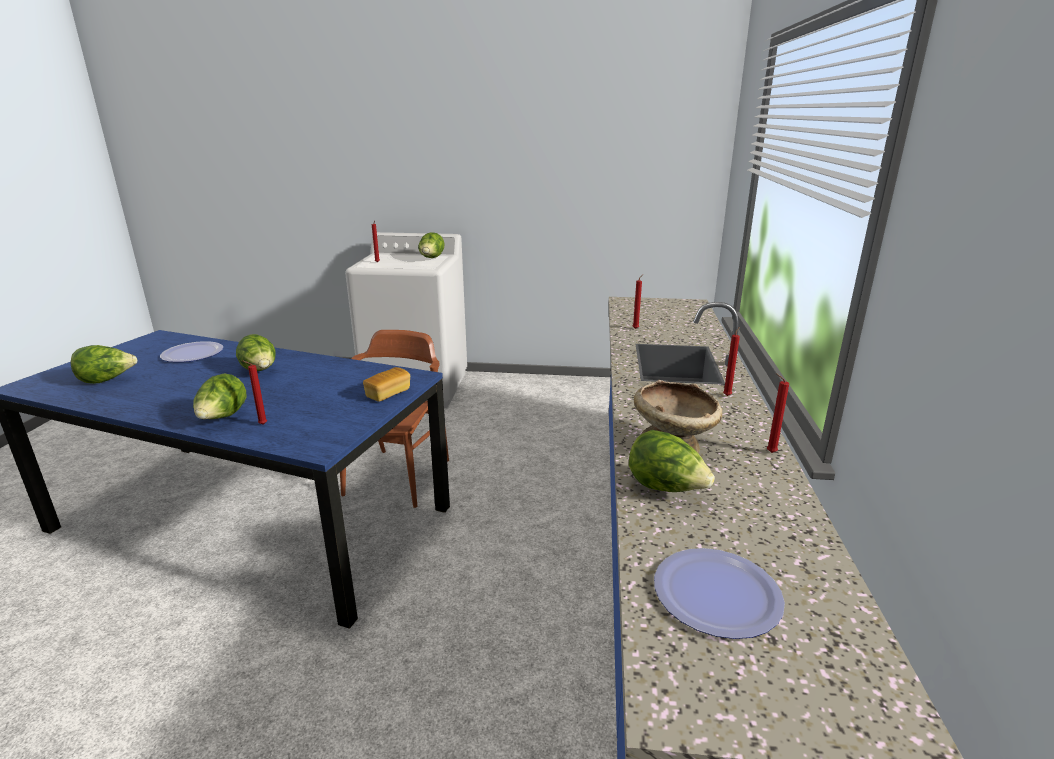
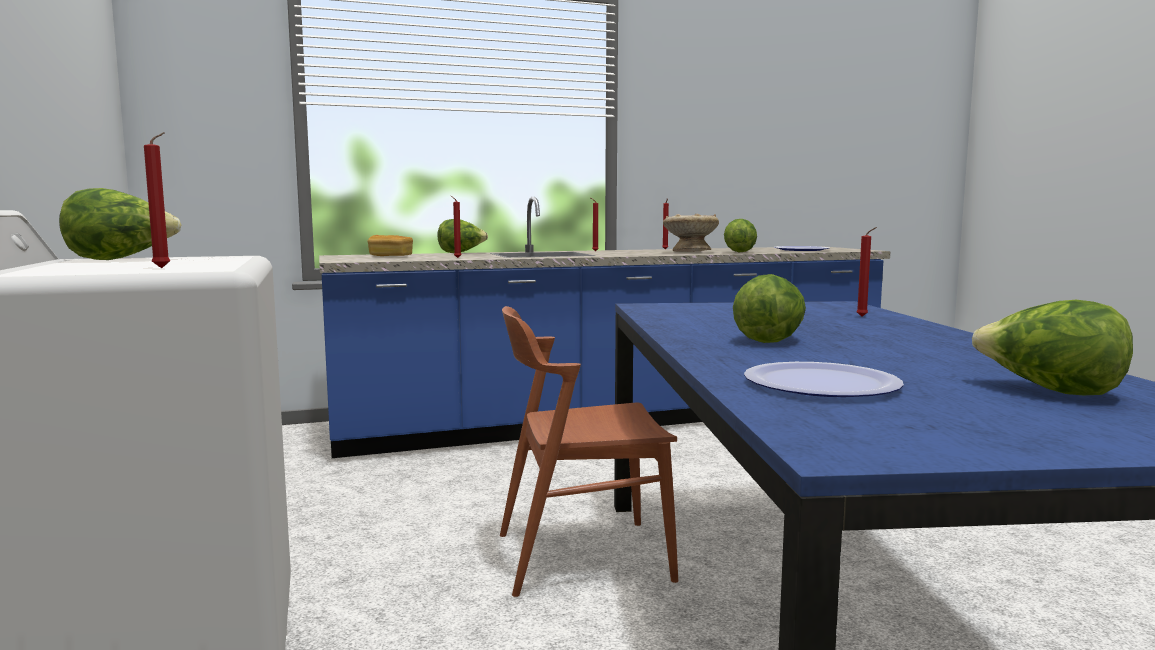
camera: 115 degrees left, 15 degrees down
(222, 418) = (896, 326): lettuce -> lettuce (461, 253)
(388, 394) = (705, 305): bread -> bread (391, 256)

